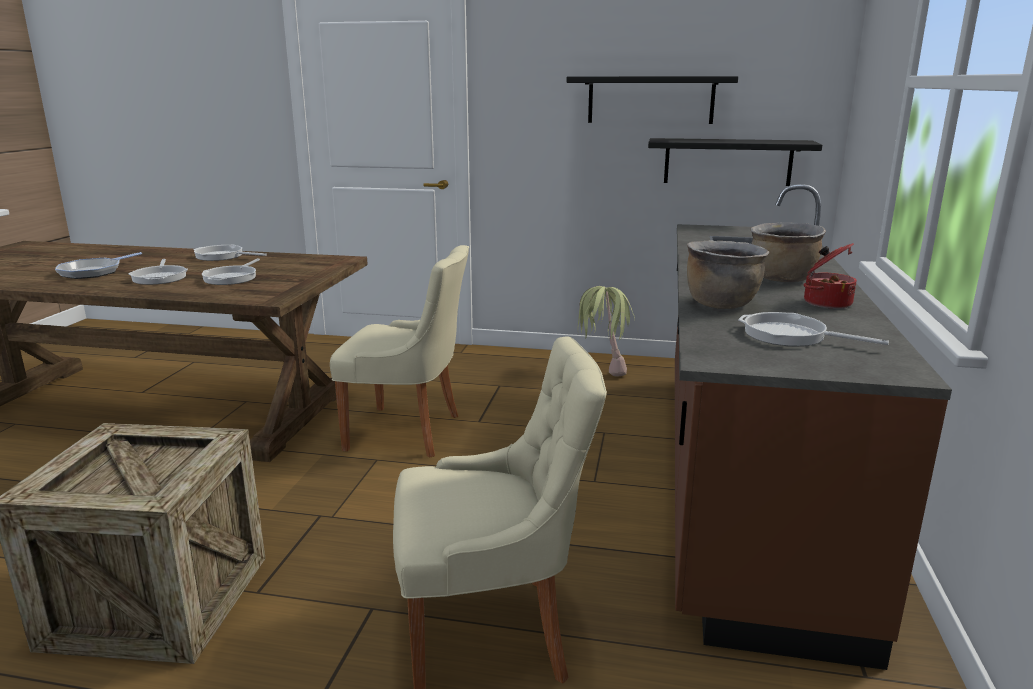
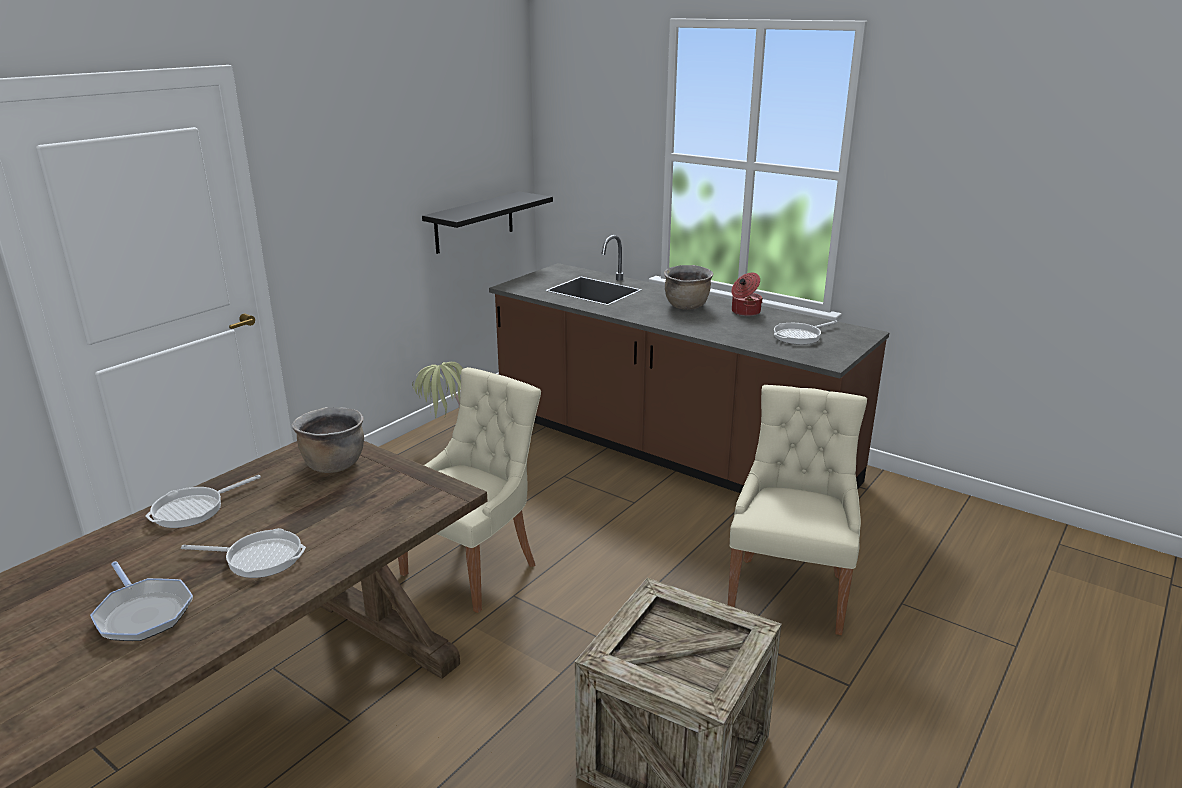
camera: 65 degrees left, 5 degrees up
(232, 278) = (328, 508): frying pan -> none
(650, 100) = (417, 180): black shelf -> none
(721, 304) = (728, 333): brown cooking pot -> brown cooking pot (333, 464)

